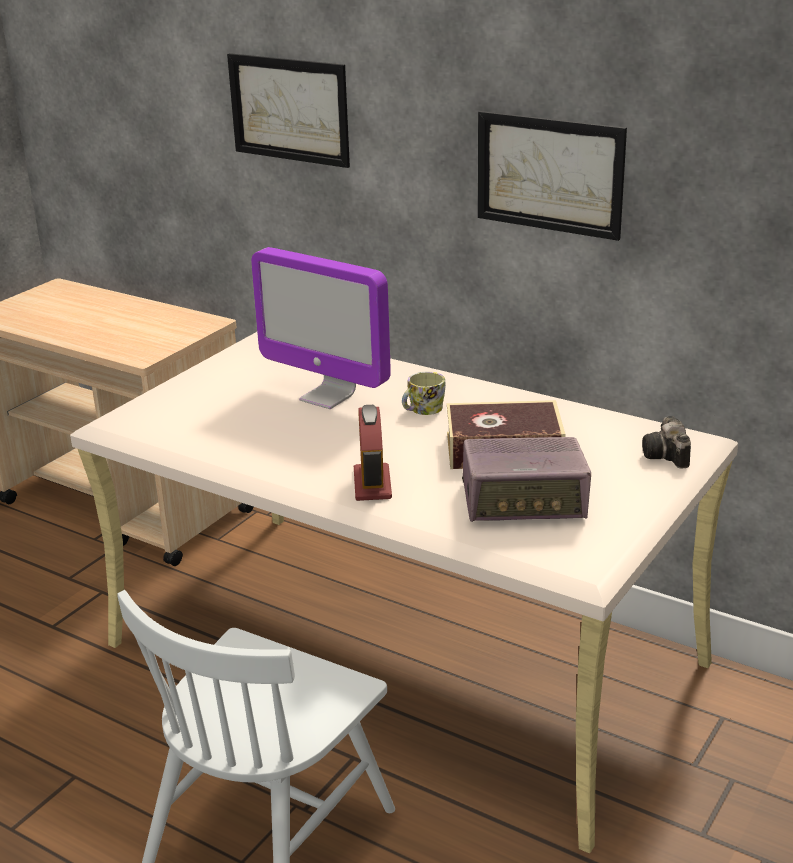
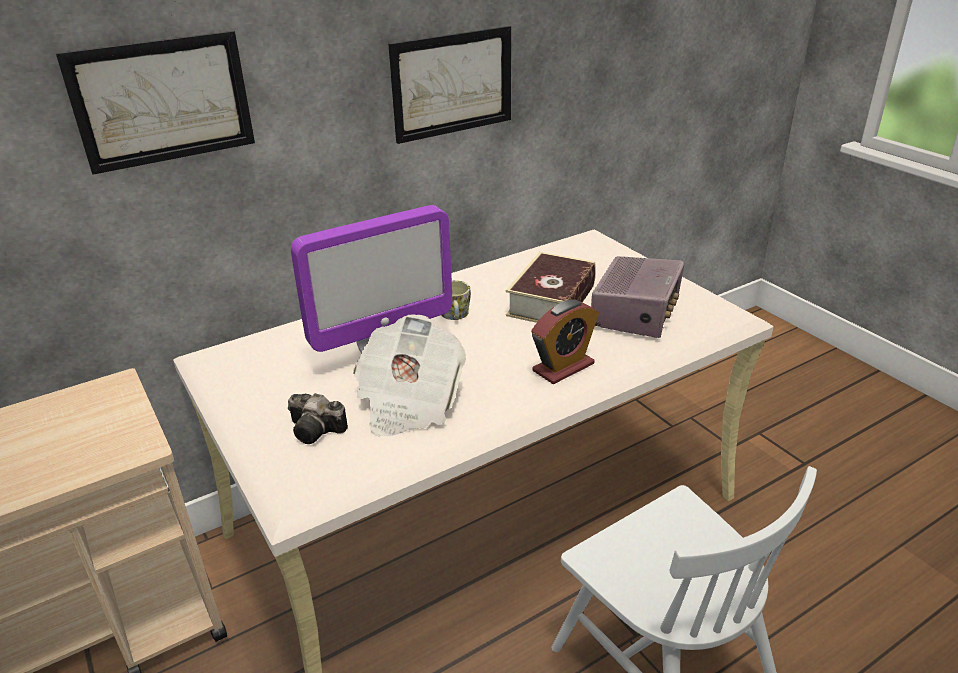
camera: 65 degrees left, 5 degrees up
(260, 428) = (408, 401): none -> newspaper
(372, 484) = (563, 367): alarm clock -> alarm clock turned 60 degrees counterclockwise
(667, 456) = (607, 251): camera -> camera (318, 430)

